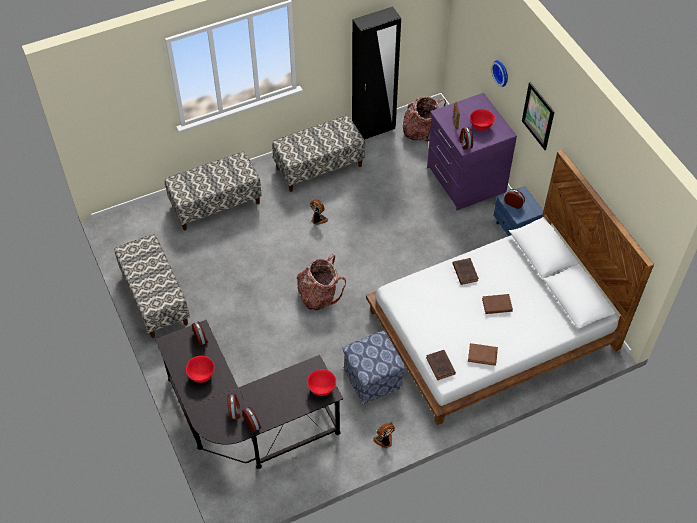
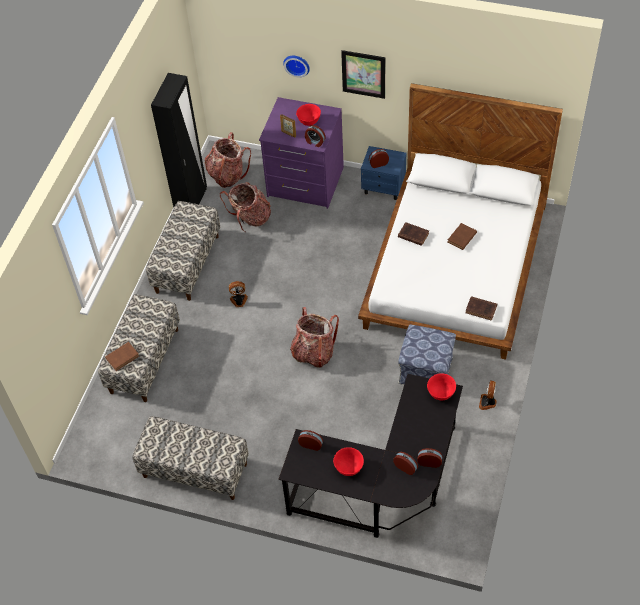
camera: 45 degrees left, 0 degrees up
(397, 172) = (250, 218): none -> backpack
(483, 355) = (497, 277): brown book -> brown book (123, 357)

